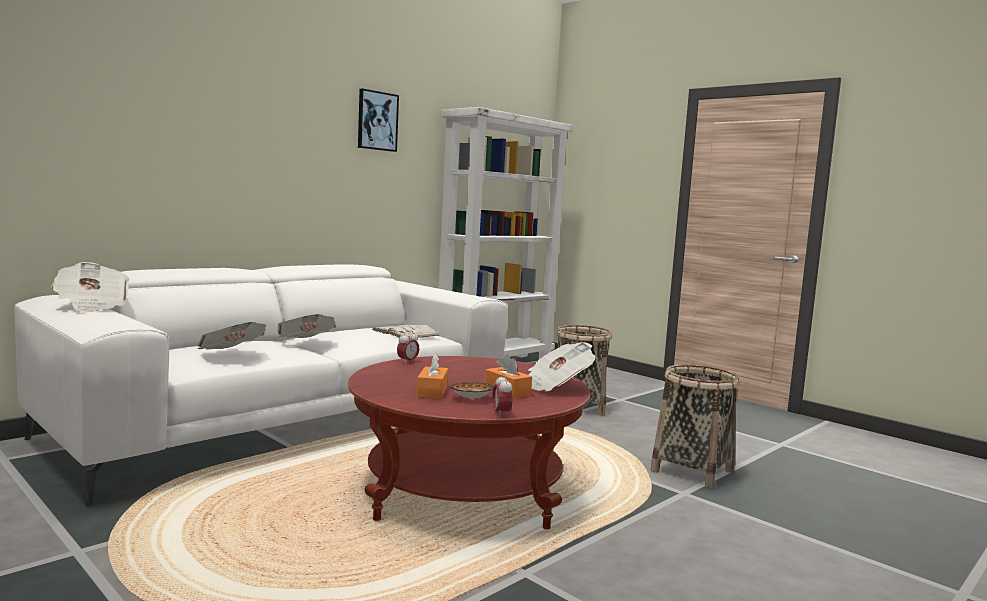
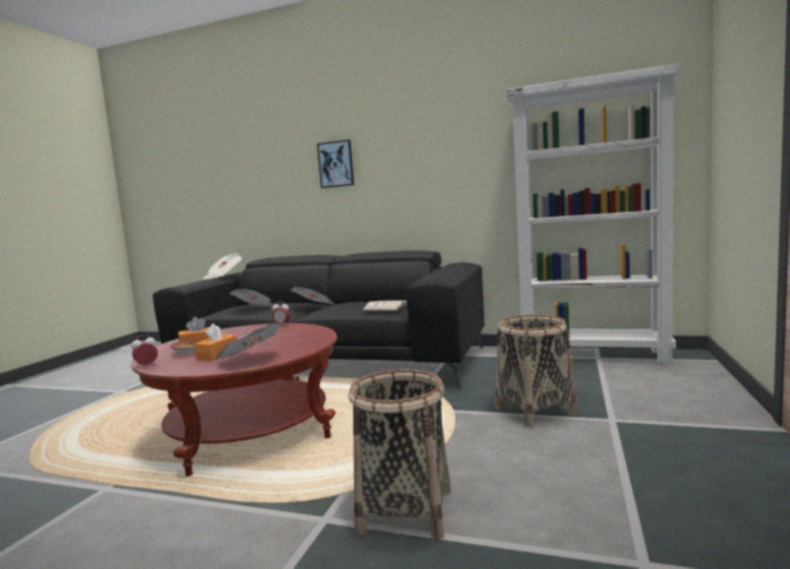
camera: 65 degrees right, 0 degrees up
(289, 422) = (329, 361): white sofa -> black sofa
(377, 121) = (444, 128): picture -> picture (336, 164)

